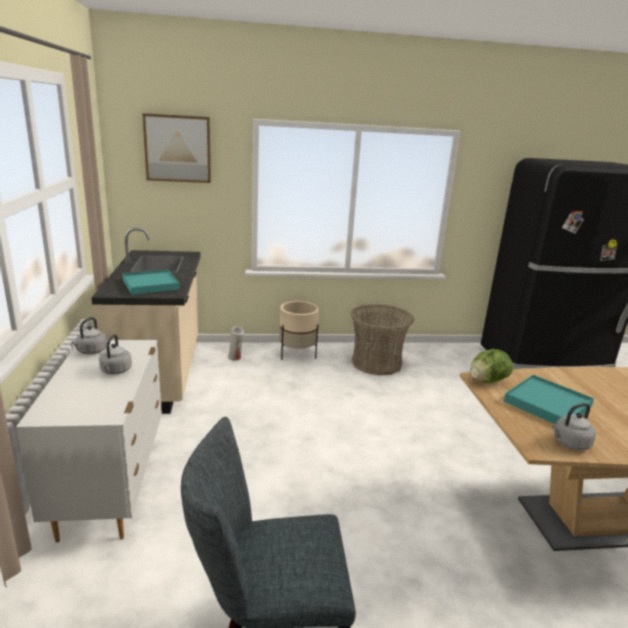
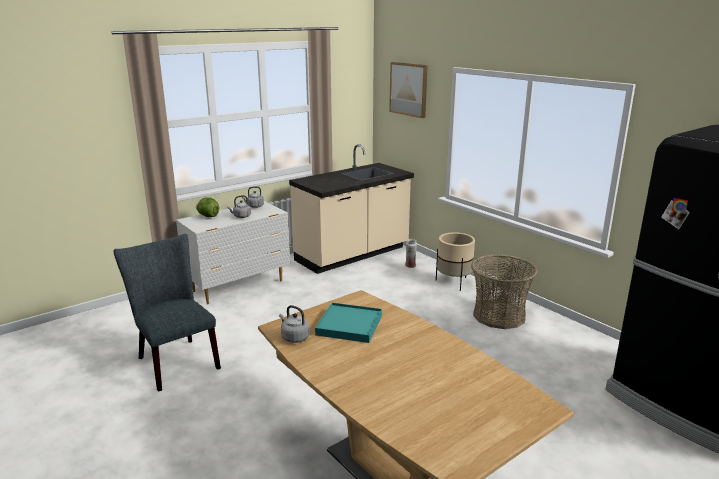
camera: 60 degrees right, 0 degrees up
(150, 285) = (328, 182): turquoise tray -> none
(487, 381) = (359, 300): lettuce -> lettuce (208, 216)

